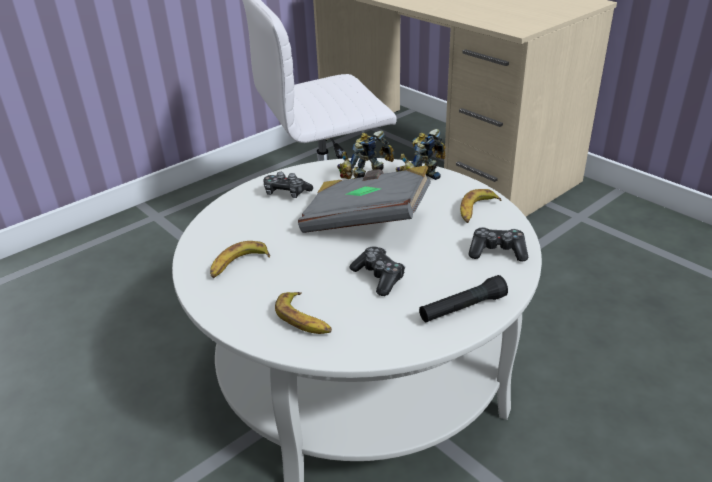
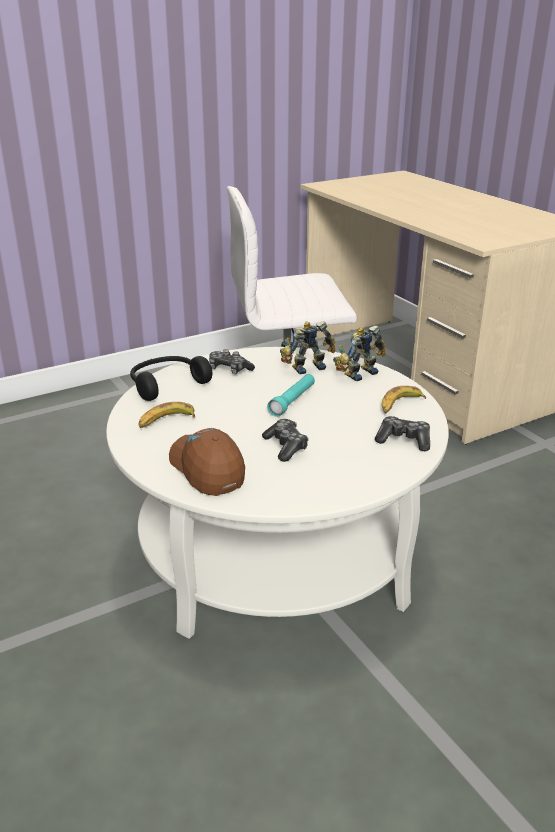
camera: 10 degrees right, 5 degrees down
(224, 219) = (166, 384): none -> black headphones
(304, 320) = (207, 470): banana -> brown cap
(366, 221) = (292, 401): grey book -> turquoise flashlight
(462, 308) = (351, 480): black flashlight -> none

